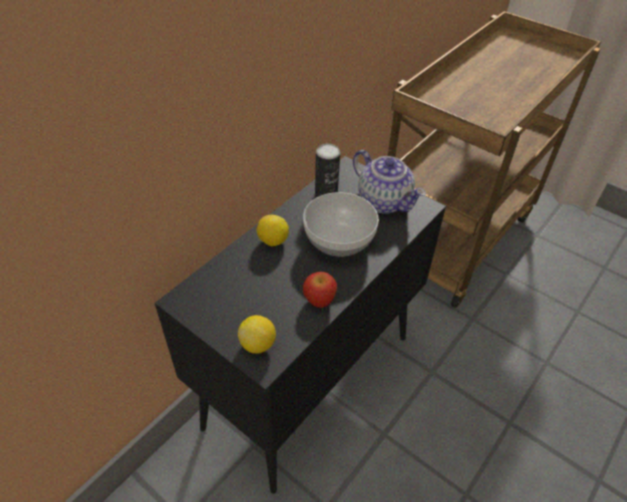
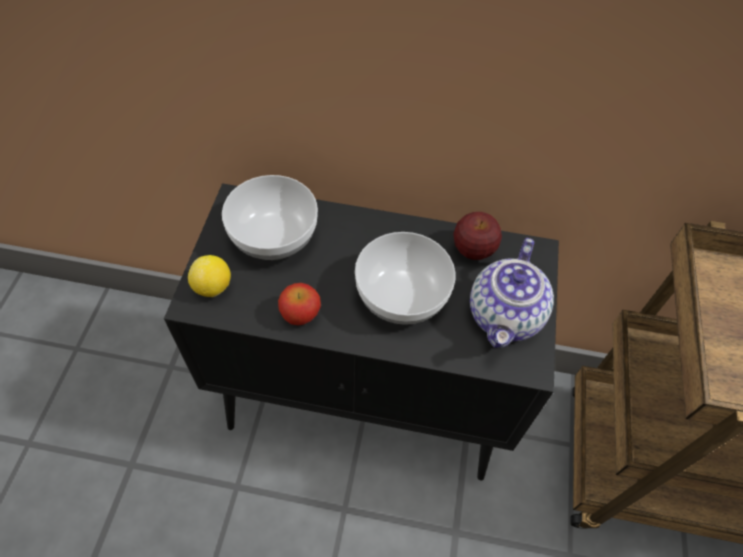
camera: 60 degrees right, 10 degrees up
(236, 289) = (273, 235): none -> bowl
(272, 241) = (359, 234): lemon -> none
(326, 193) = (473, 249): can -> apple

